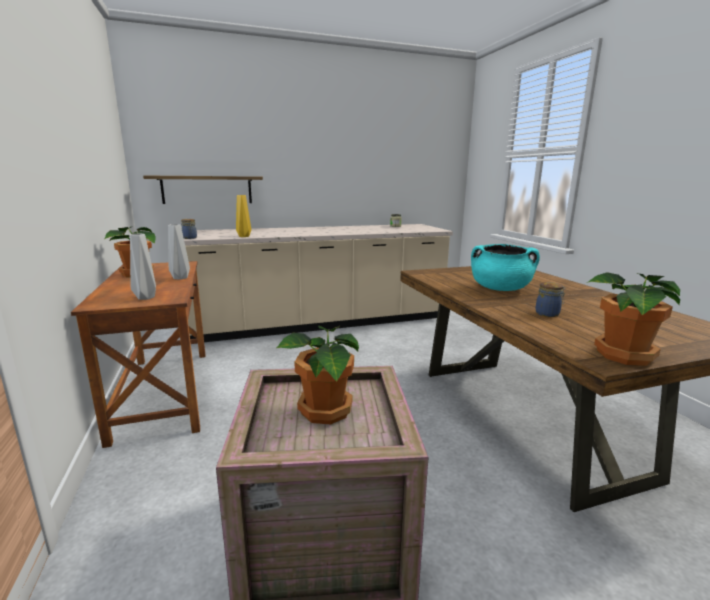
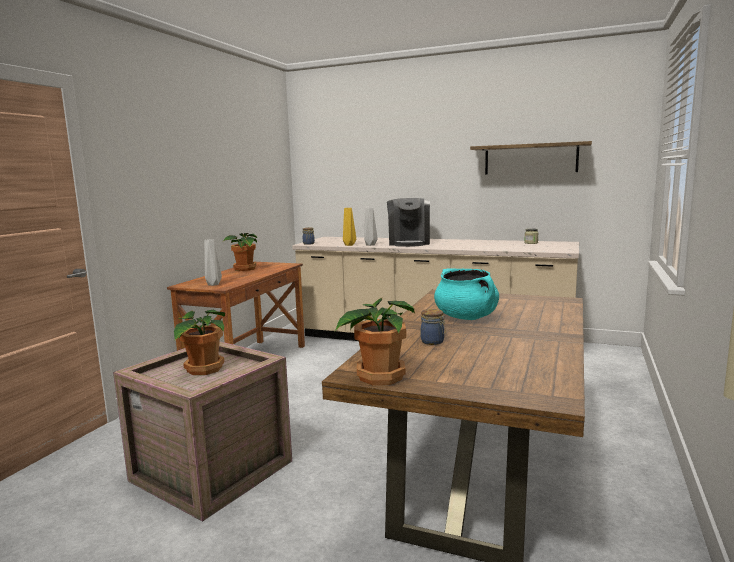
camera: 40 degrees right, 5 degrees down
(181, 278) = (261, 274): grey vase -> grey vase (371, 245)
(207, 189) = (348, 201): shelf -> shelf (530, 159)
(298, 231) = (409, 243): none -> coffee machine

